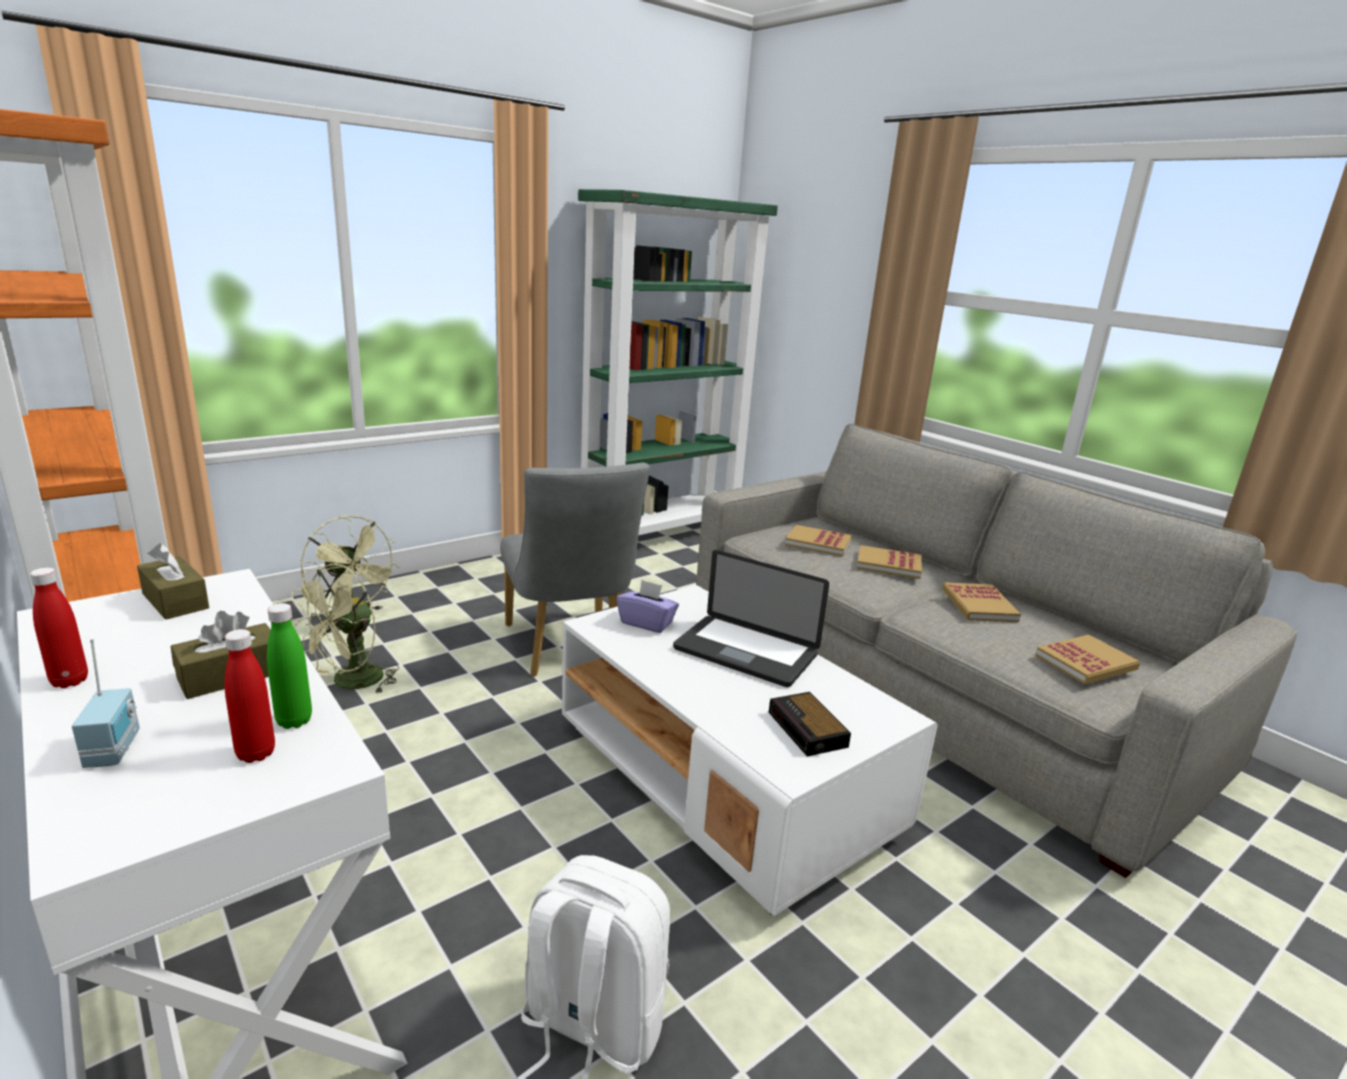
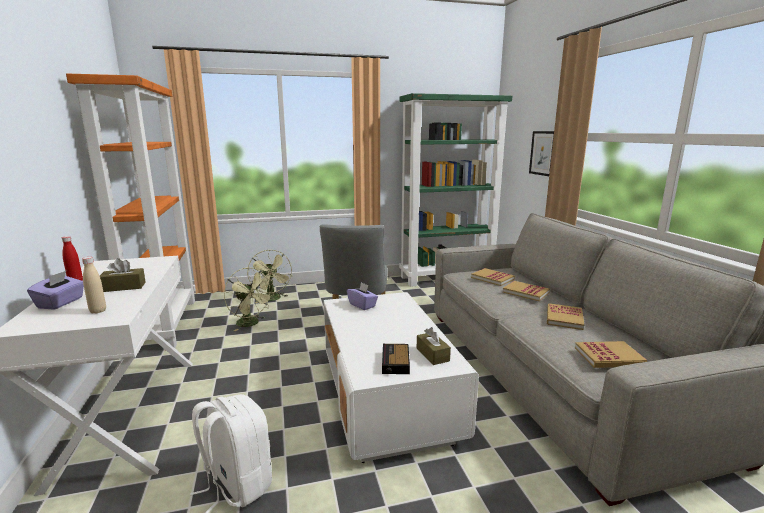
camera: 25 degrees right, 5 degrees down
(116, 749) = (61, 303): radio -> purple tissue box
(175, 601) = (139, 263): brown tissue box -> brown tissue box (432, 354)
(256, 753) = (98, 311): red bottle -> beige bottle
(294, 721) = (123, 303): green bottle -> none
(350, 683) = (251, 324): green fan -> green fan turned 105 degrees counterclockwise
(745, 652) = (400, 324): laptop -> none
(841, 315) = (543, 153): none -> picture

